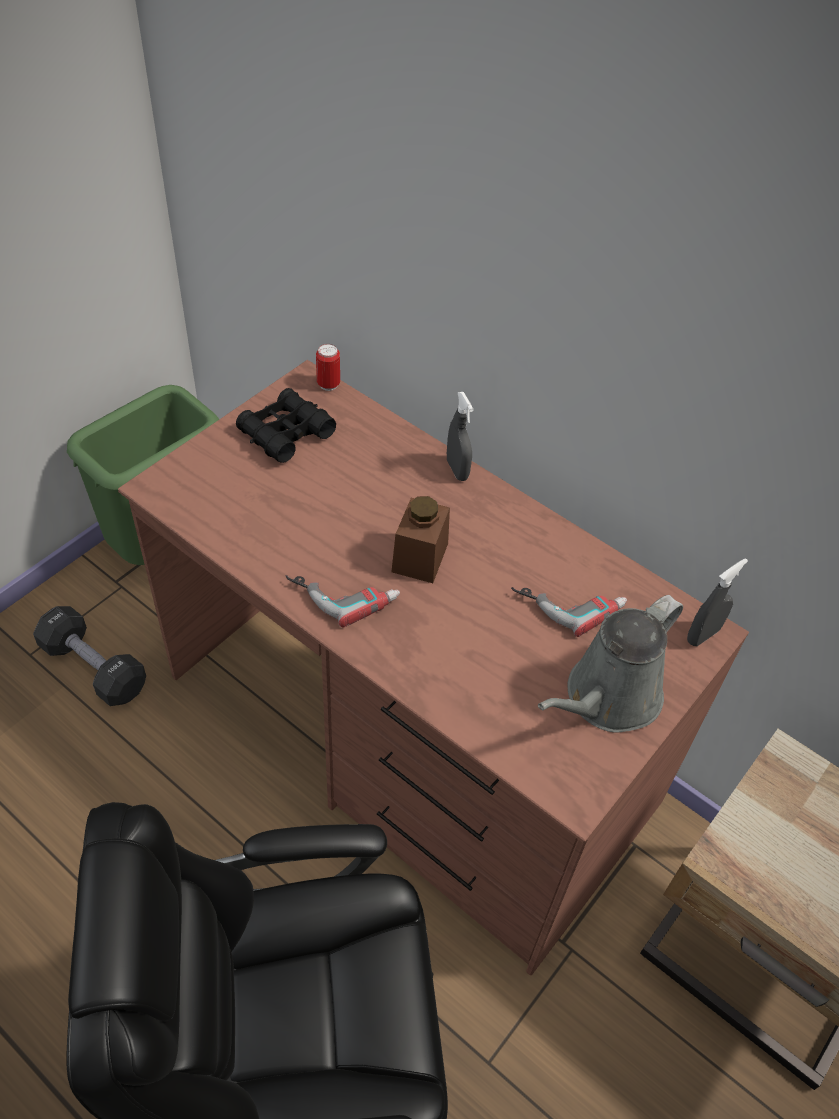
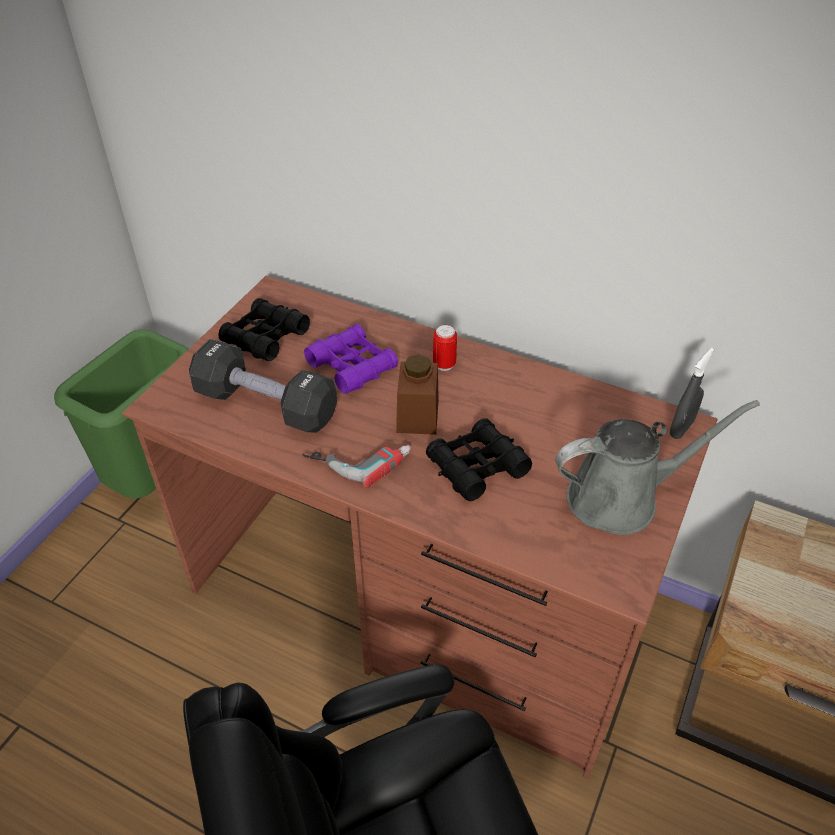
camera: 10 degrees left, 5 degrees down
(94, 667) = (115, 599): black dumbbell -> black dumbbell (266, 405)
(328, 384) = (291, 291): can -> can (444, 364)
(367, 486) = (352, 366): none -> purple binoculars
(457, 470) = (426, 338): grey spray bottle -> none
(464, 629) = (477, 467): none -> black binoculars
(569, 601) = (559, 424): power drill -> none
(607, 699) = (621, 498): grey watering can -> grey watering can turned 135 degrees counterclockwise

